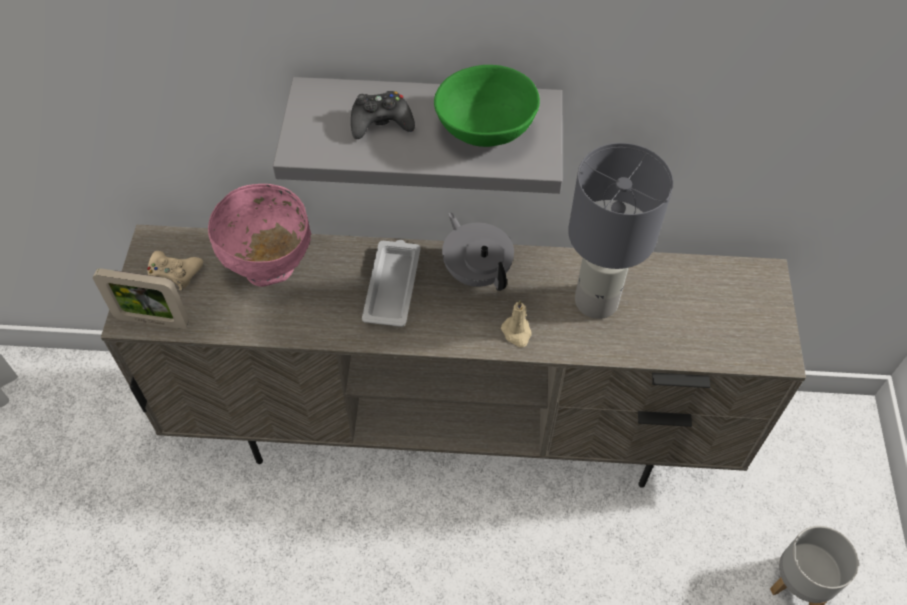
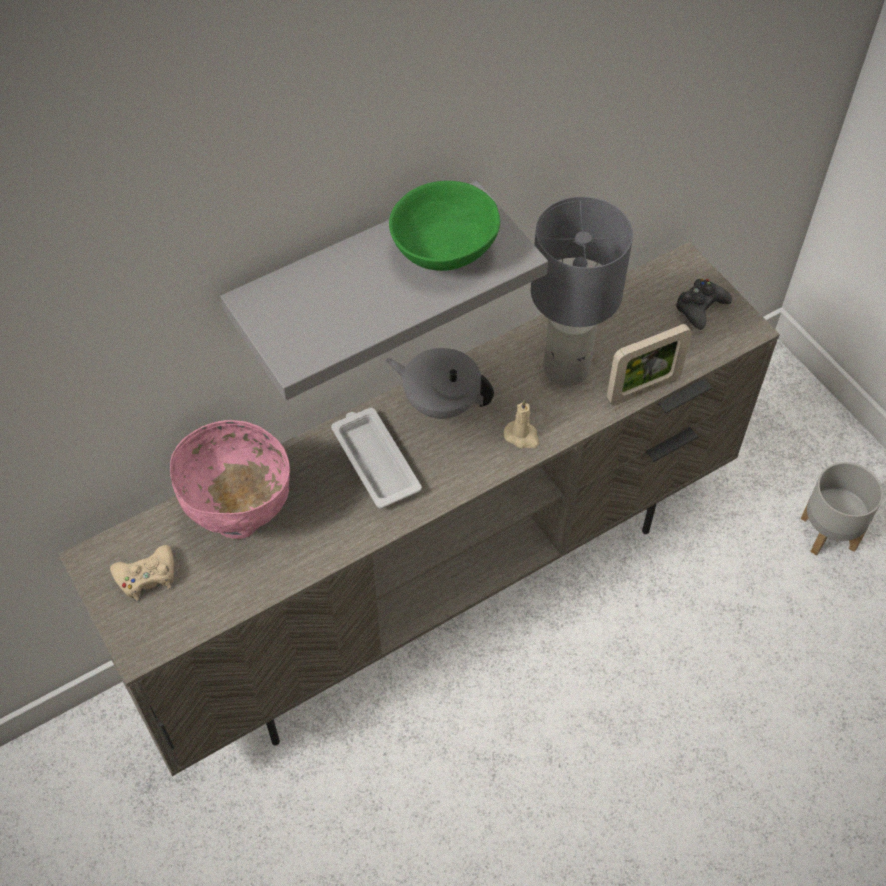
camera: 35 degrees left, 0 degrees up
(152, 321) = (166, 635): picture frame -> picture frame (643, 389)
(381, 122) = (346, 293): black game controller -> black game controller (700, 307)

